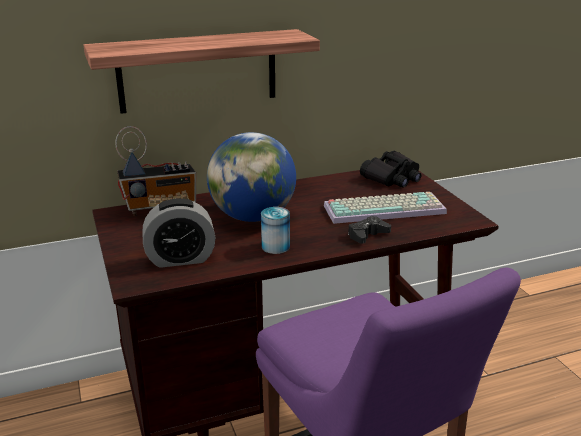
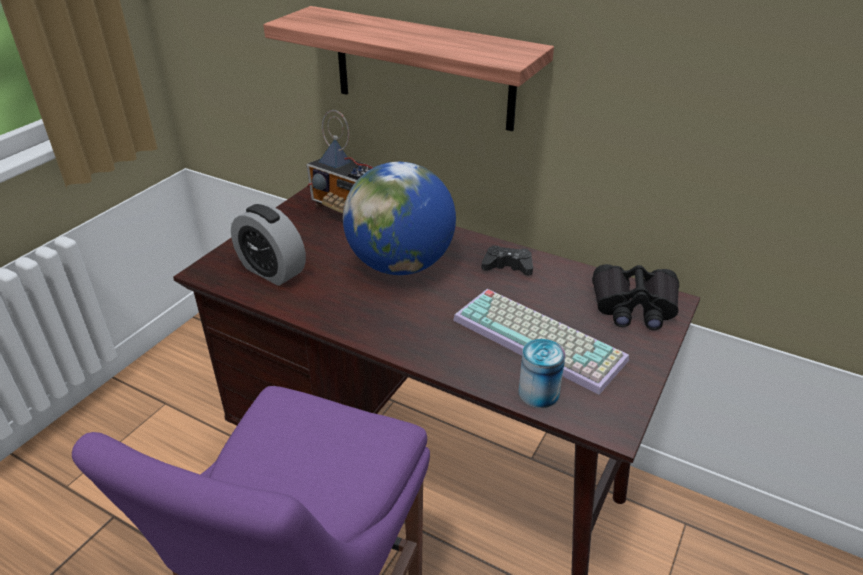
camera: 50 degrees right, 10 degrees up
(275, 246) = (355, 309): can -> can (538, 393)
(367, 235) = (456, 357): black game controller -> black game controller (507, 266)

